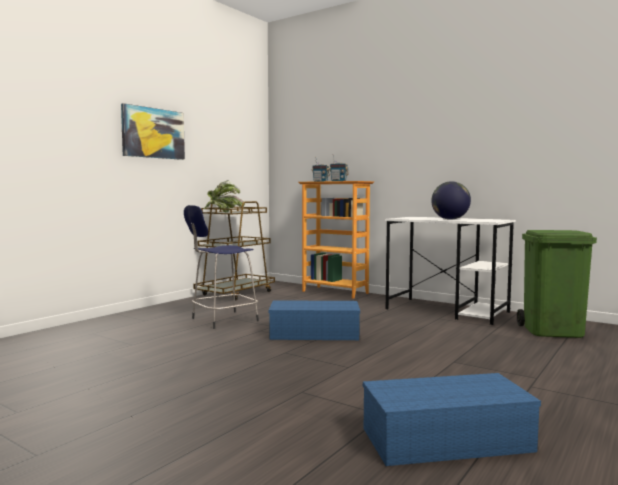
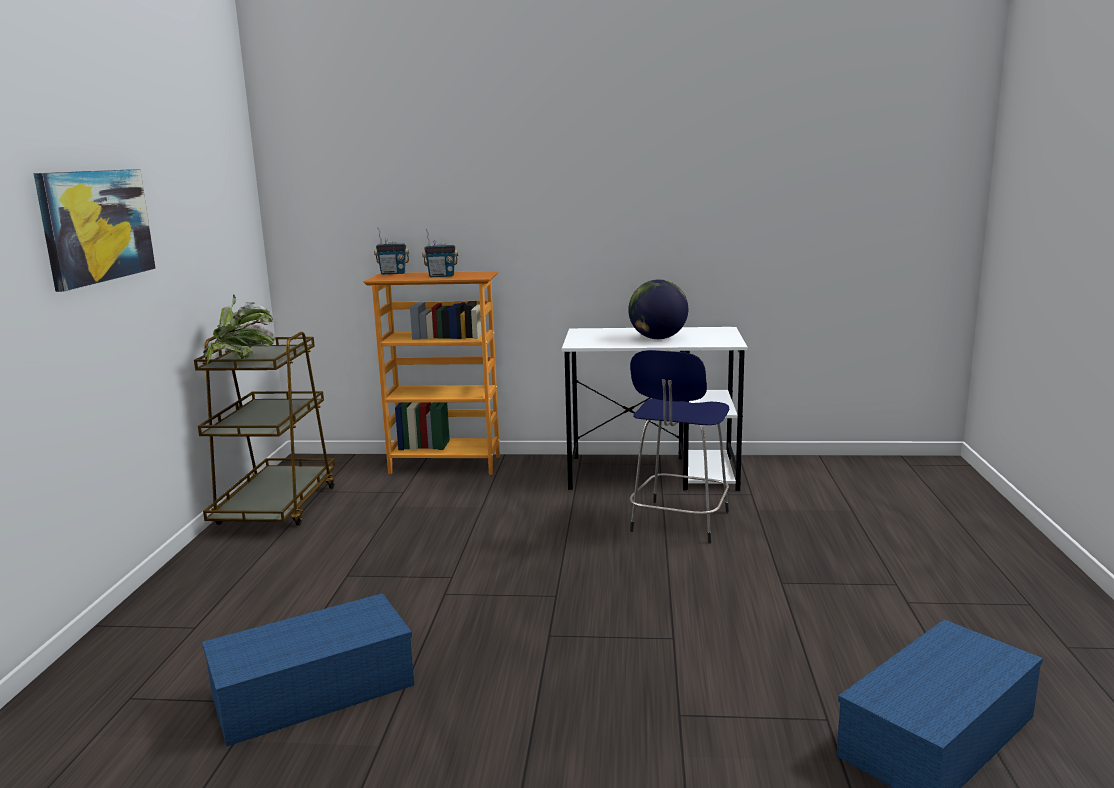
camera: 30 degrees left, 10 degrees up
(222, 320) = (345, 585): blue stool -> blue stool (679, 523)
(316, 333) = (538, 575): blue storage box -> blue storage box (315, 688)
(553, 331) = (817, 487): green trash can -> none

